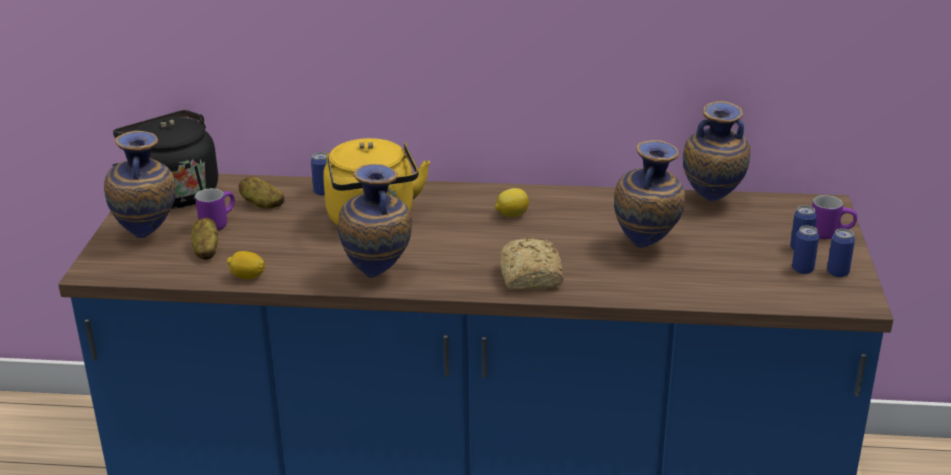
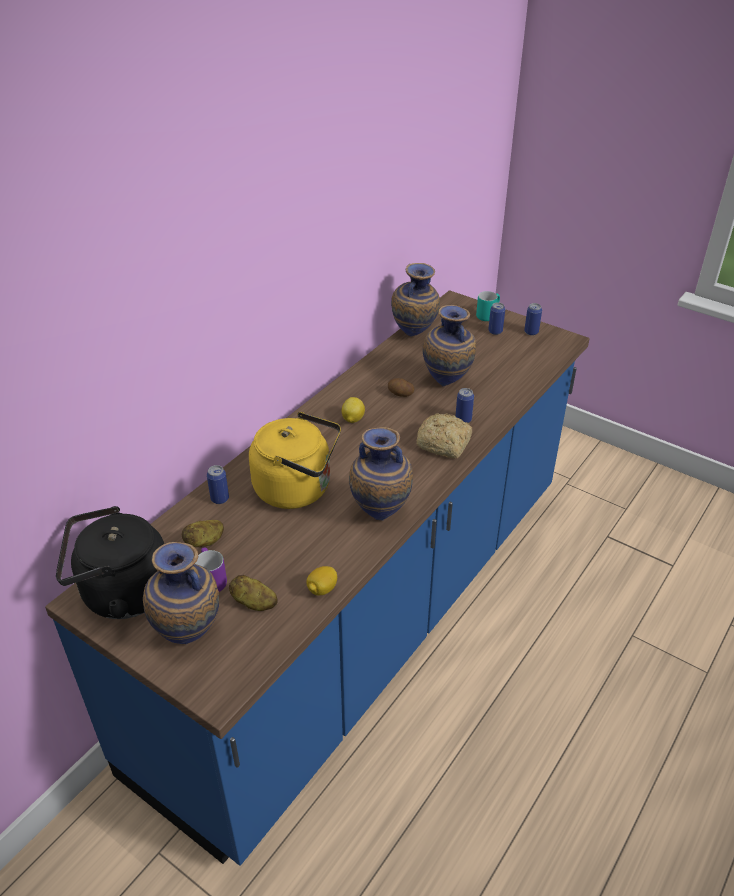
camera: 60 degrees left, 10 degrees up
(589, 227) = (400, 394): none -> potato
(802, 269) = (518, 341): can -> can (463, 419)
(830, 233) = (487, 315): purple mug -> turquoise mug

